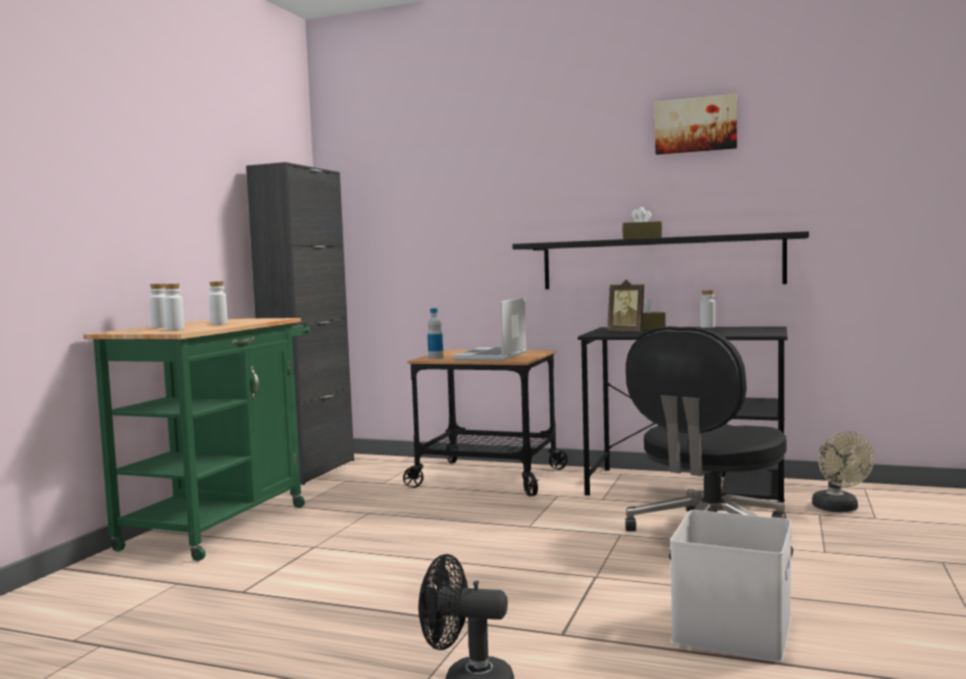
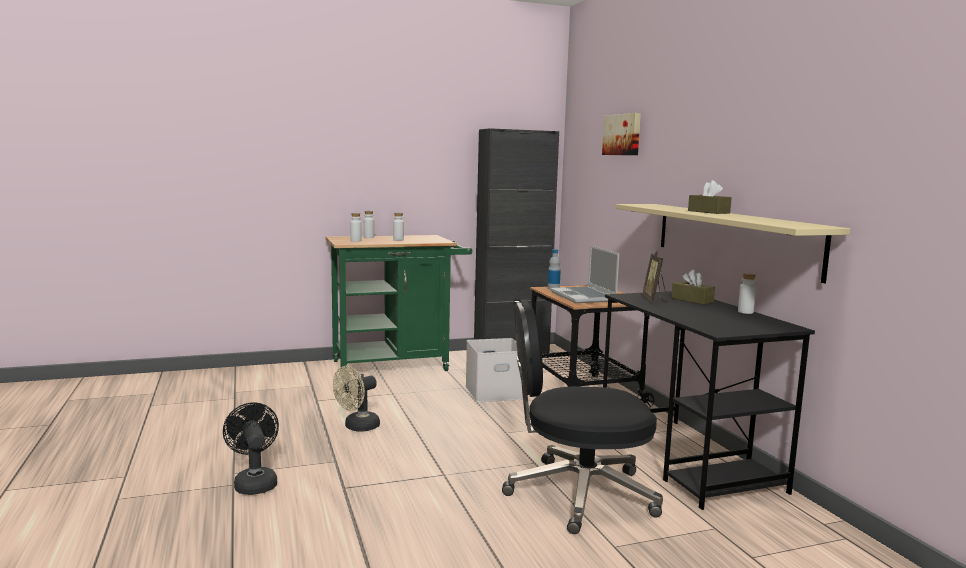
camera: 50 degrees right, 5 degrees up
(492, 356) = (584, 297): laptop -> laptop turned 90 degrees counterclockwise
(659, 262) = (732, 238): black shelf -> beige shelf
(695, 125) = (772, 97): picture -> picture (623, 135)
(734, 631) = (403, 539): white storage box -> white storage box (493, 393)
(839, 509) = (748, 535): beige fan -> beige fan (357, 427)

